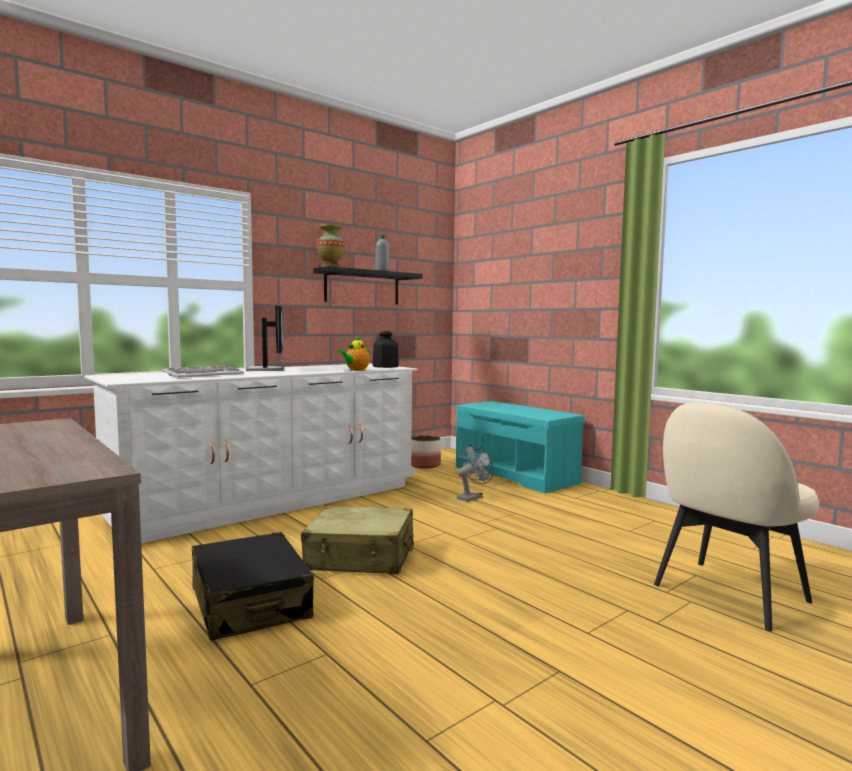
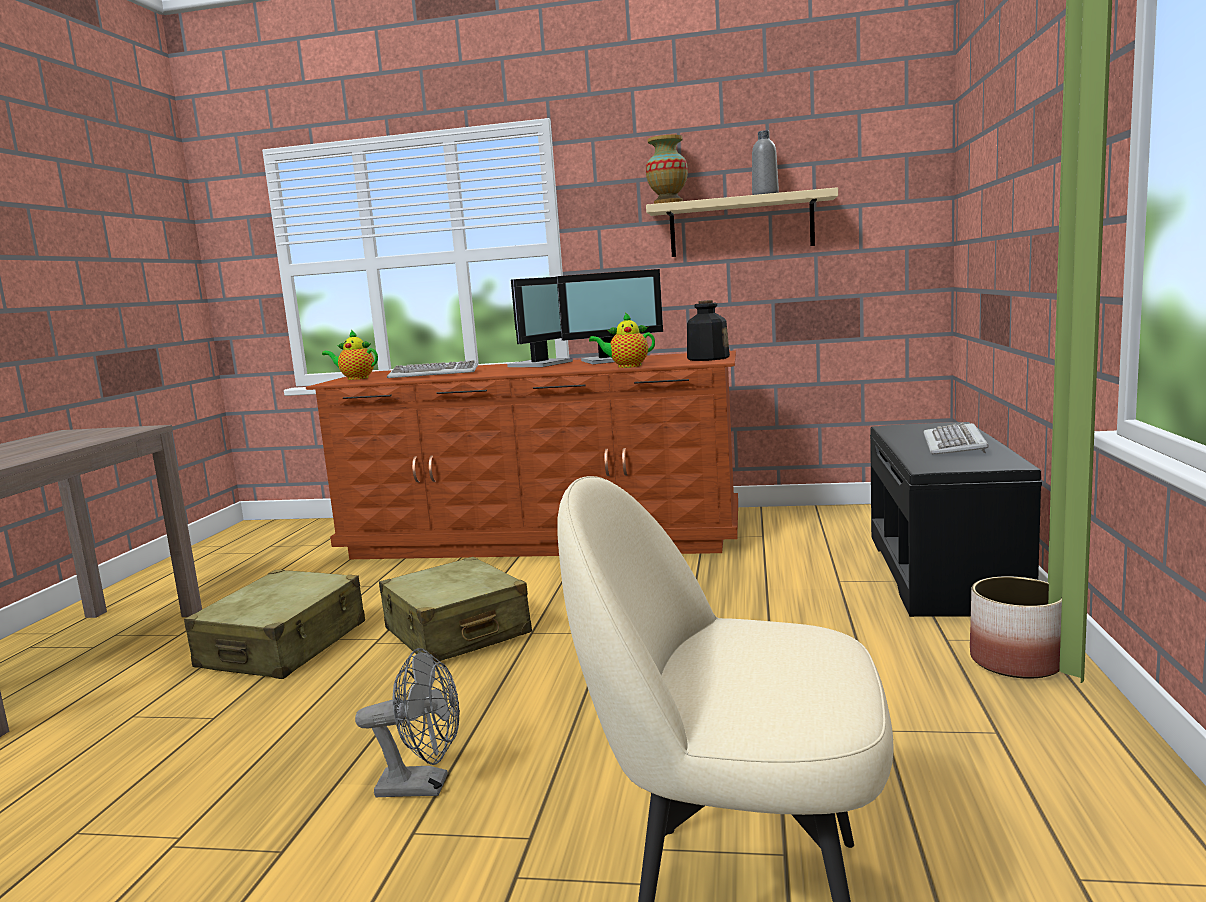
camera: 50 degrees right, 5 degrees up
(127, 379) = (355, 378): none -> teapot
(250, 603) = (284, 645): black suitcase -> beige suitcase
(271, 500) = (542, 538): white dresser -> brown dresser
(314, 367) = (611, 360): none -> monitor
(362, 287) = (741, 225): black shelf -> beige shelf
(425, 465) = (832, 525): planter -> planter (1017, 662)
(472, 497) = (770, 592): grey fan -> grey fan (424, 786)
(516, 475) = (945, 571): turquoise bench -> black bench
(524, 409) = (955, 444): none -> keyboard

